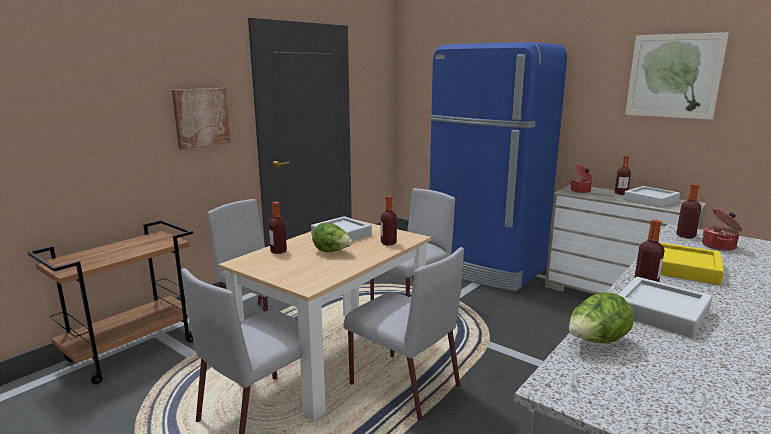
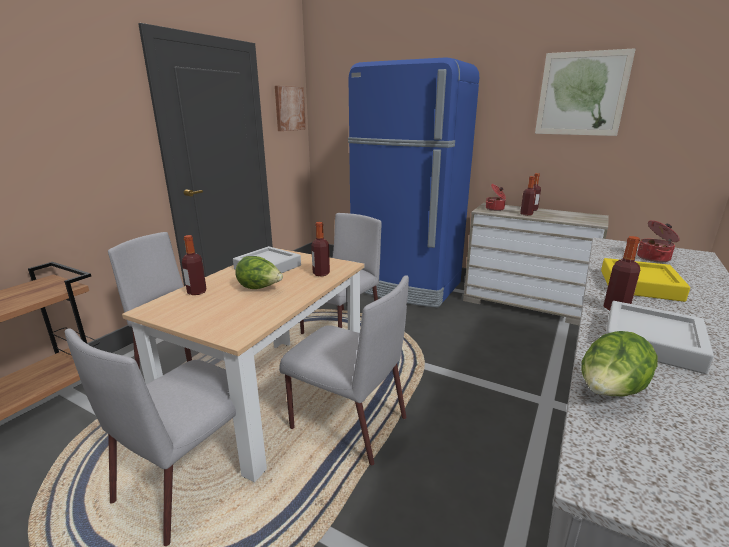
camera: 10 degrees left, 5 degrees up
(201, 117) = (91, 140): picture -> picture (289, 108)
(650, 200) = (561, 215): grey tray -> none
(685, 236) = (617, 249): bottle -> bottle (526, 214)

